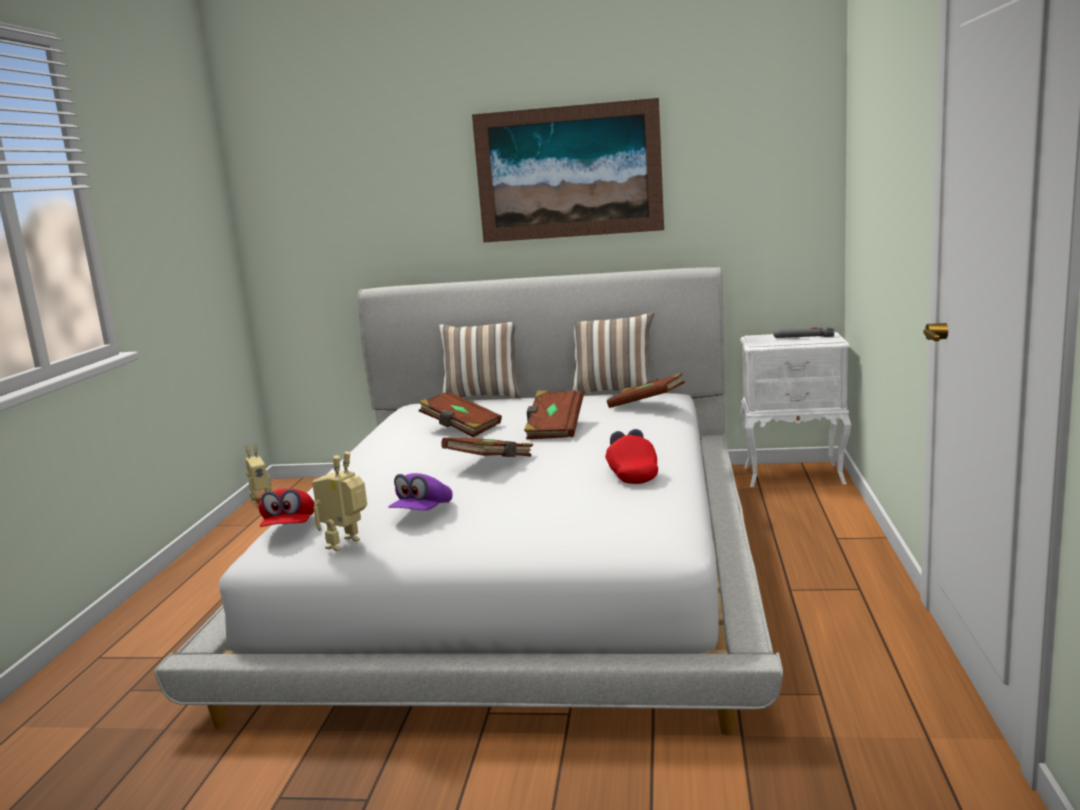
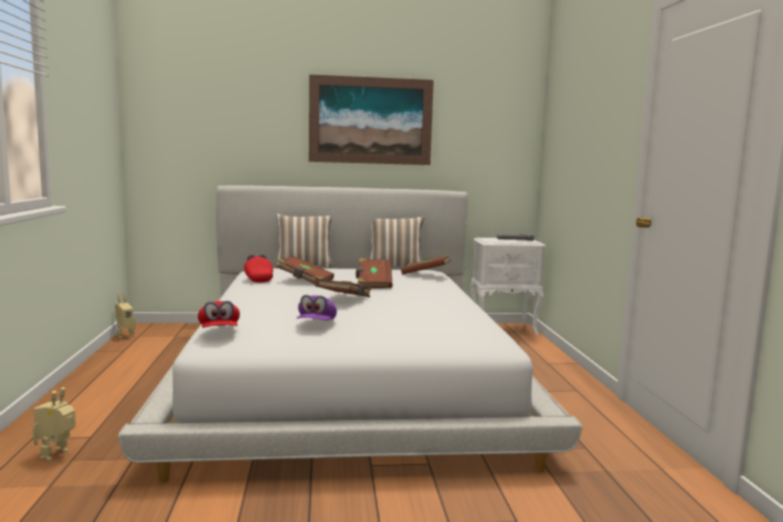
camera: 15 degrees left, 5 degrees down
(347, 545) = (273, 341): toy robot -> toy robot (57, 455)
(631, 474) = (447, 308): red cap -> red cap (258, 279)

